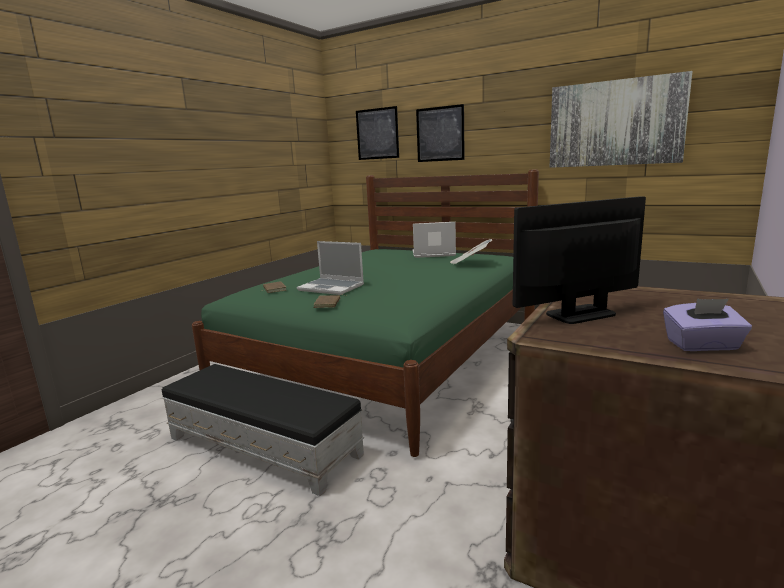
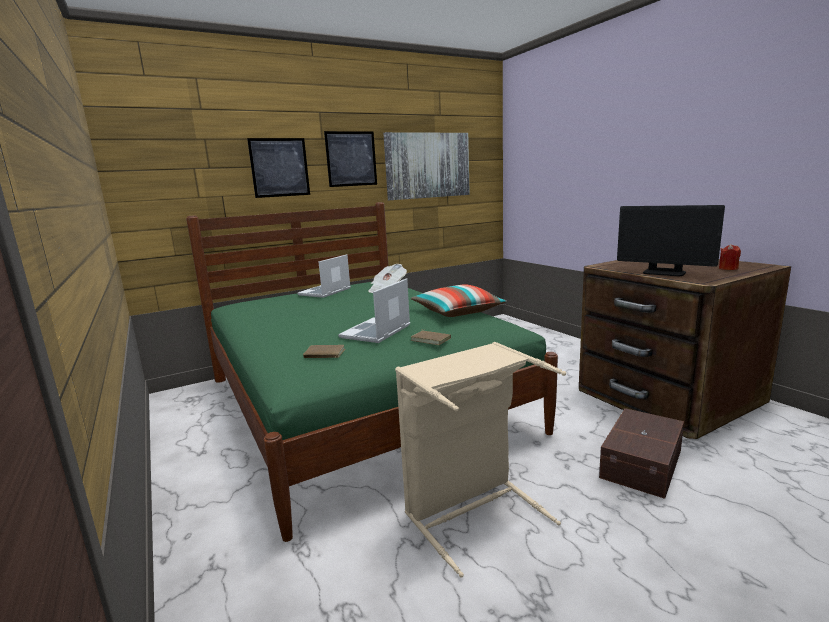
camera: 60 degrees left, 0 degrees up
(263, 446) = (471, 511): black ottoman -> beige laundry basket
(332, 287) = (376, 332): laptop -> laptop turned 150 degrees clockwise
(377, 134) = (191, 163): picture -> picture (351, 159)
(400, 532) = (643, 464): none -> brown storage box
(420, 295) = (457, 312): none -> pillow
(580, 314) = (664, 273): monitor -> monitor turned 60 degrees counterclockwise
(702, 345) = (728, 268): purple tissue box -> red candle

